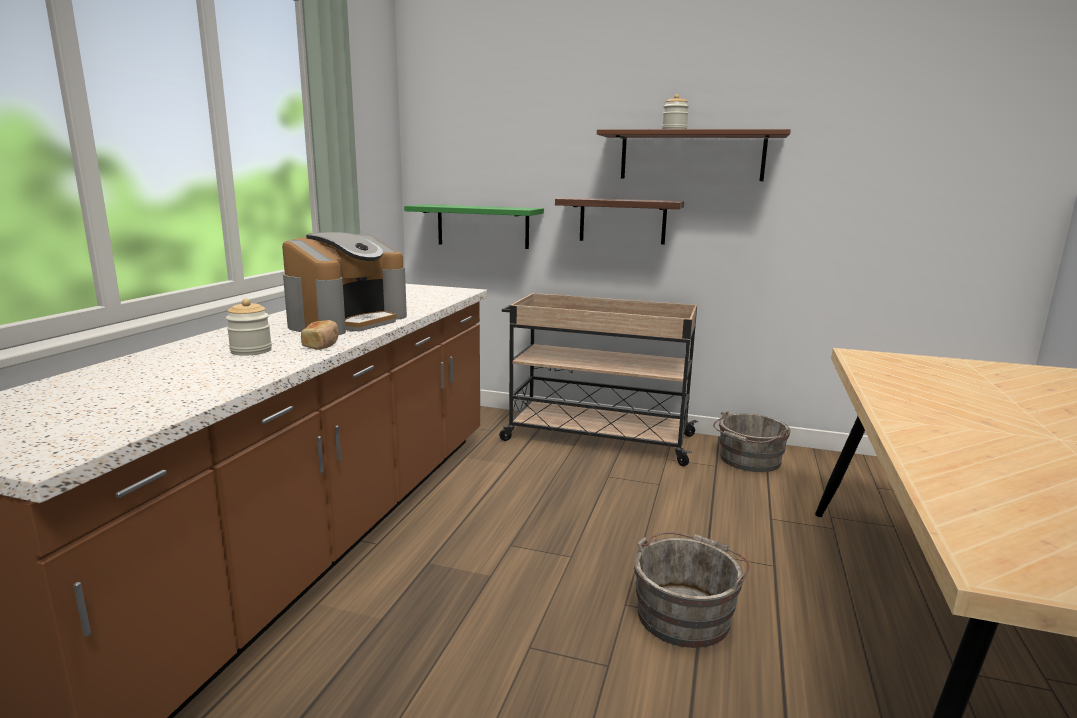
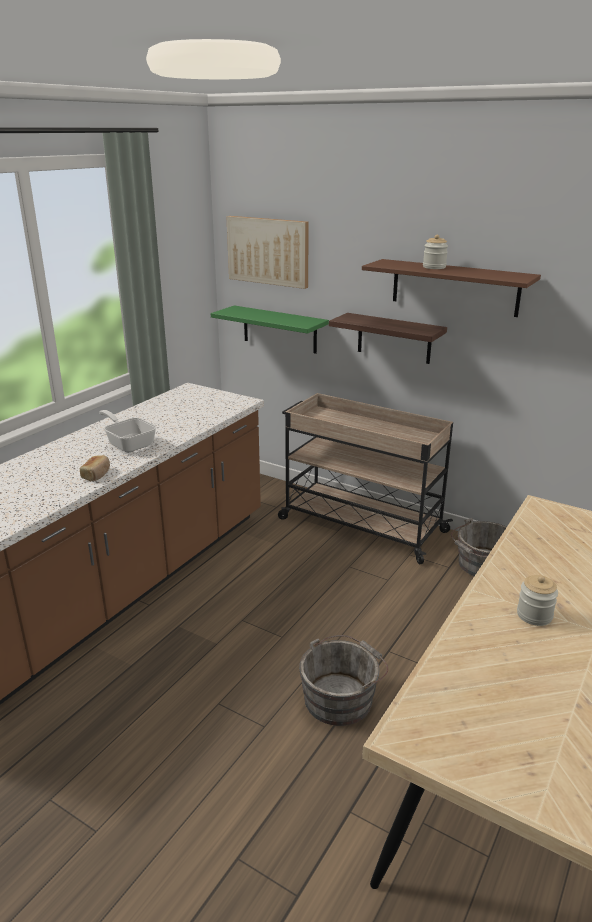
camera: 15 degrees right, 10 degrees up
(251, 351) = (48, 478): jar -> jar (534, 615)
(347, 321) = (129, 443): coffee machine -> frying pan
(469, 137) = (268, 251): none -> picture

